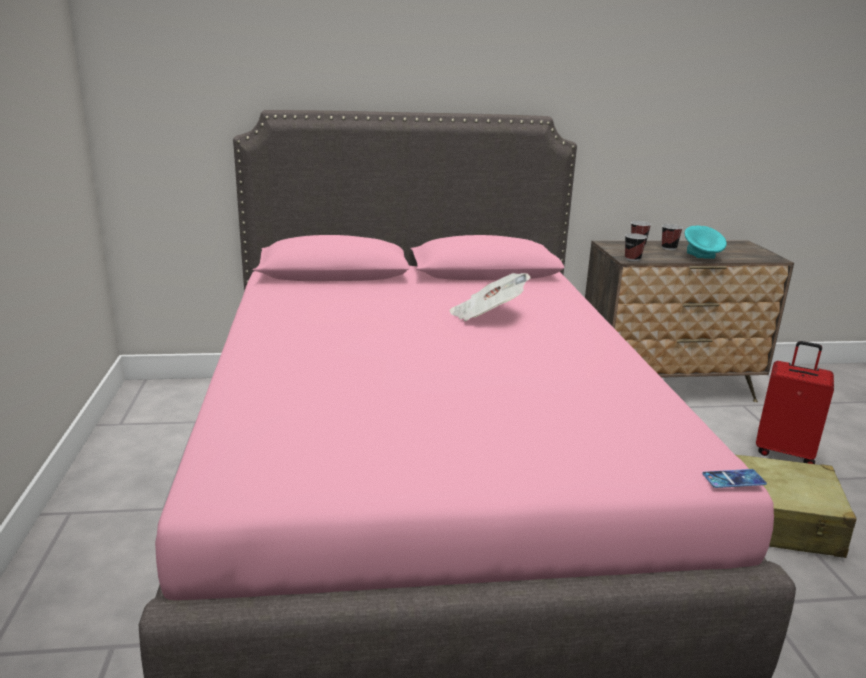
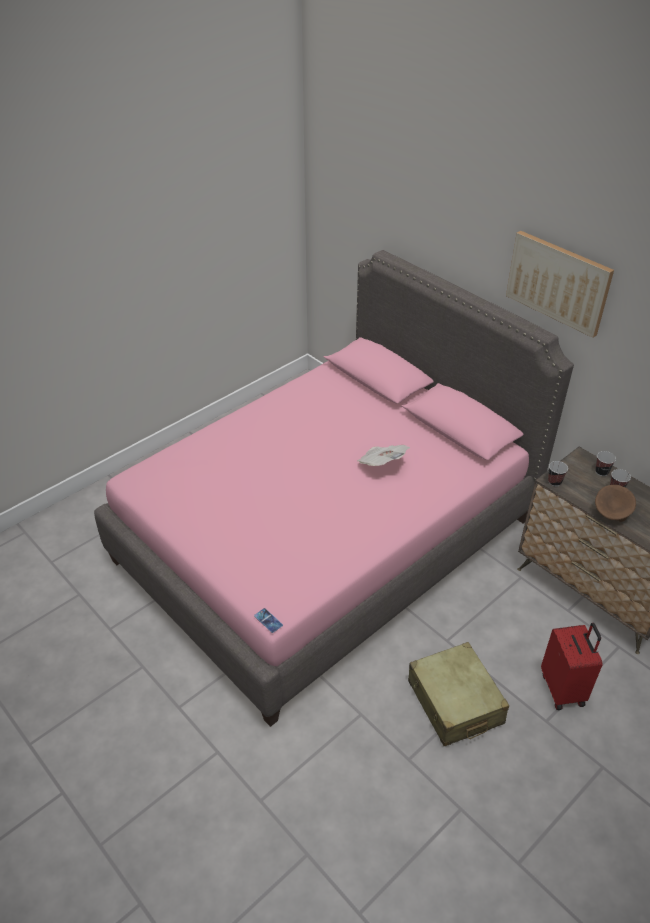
camera: 55 degrees right, 20 degrees up
(533, 53) = (558, 282): none -> picture
(702, 258) = (611, 515): turquoise bowl -> brown bowl

